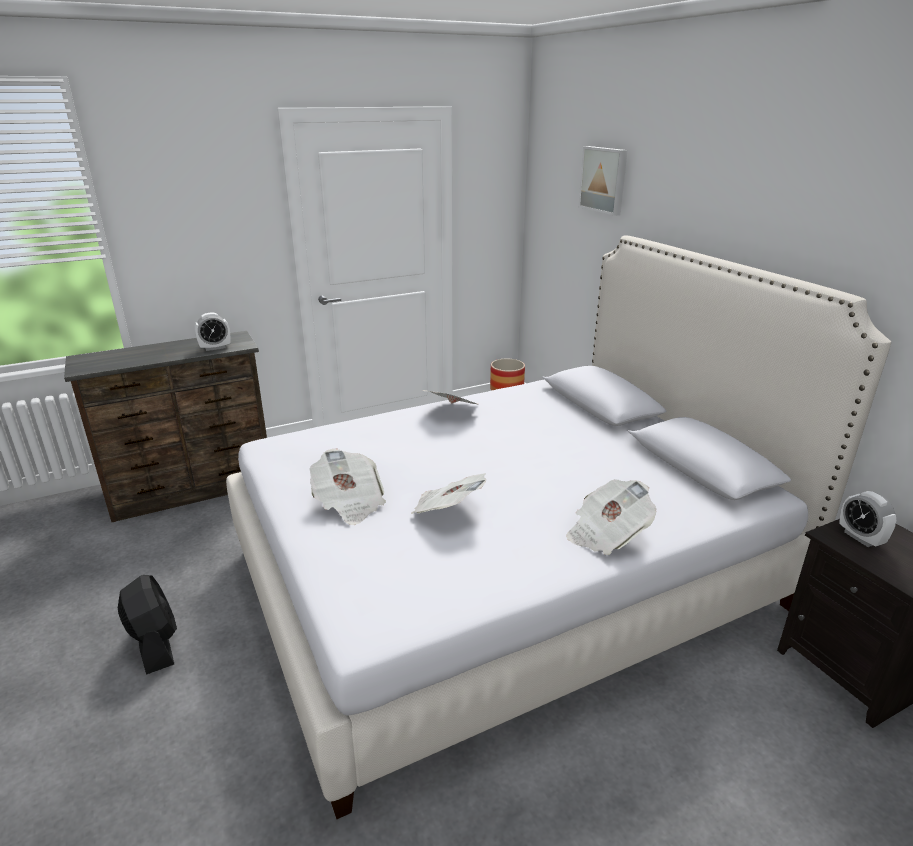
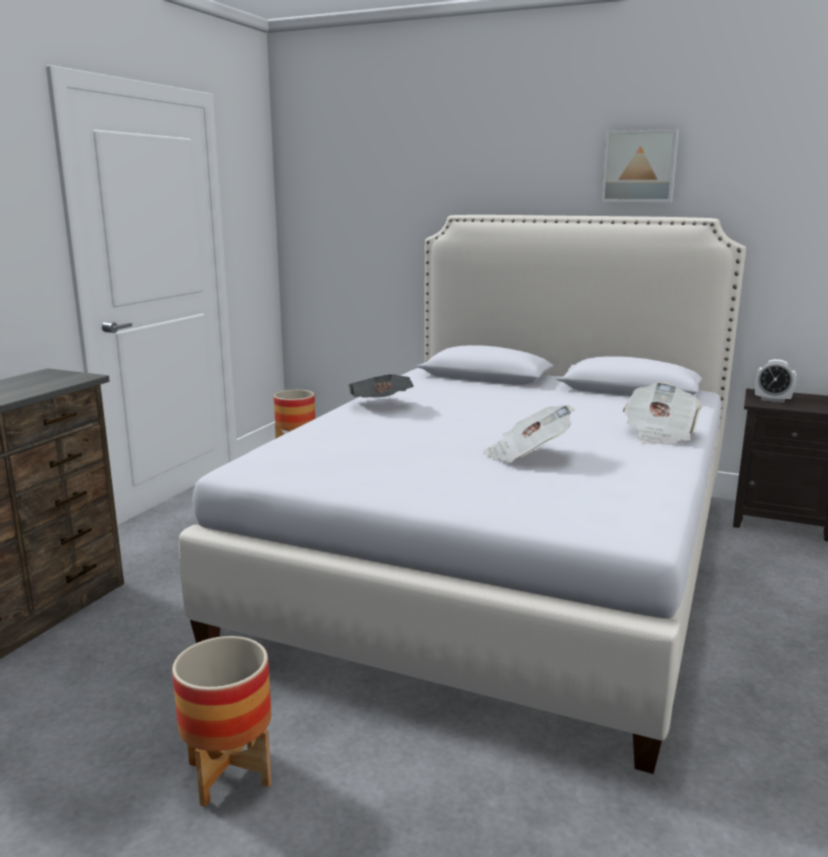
camera: 40 degrees left, 10 degrees down
(155, 644) = (229, 774): black fan -> planter
(215, 348) = (47, 384): alarm clock -> none
(349, 503) = (435, 476): newspaper -> none
(604, 180) = (402, 168): picture -> picture (639, 166)

